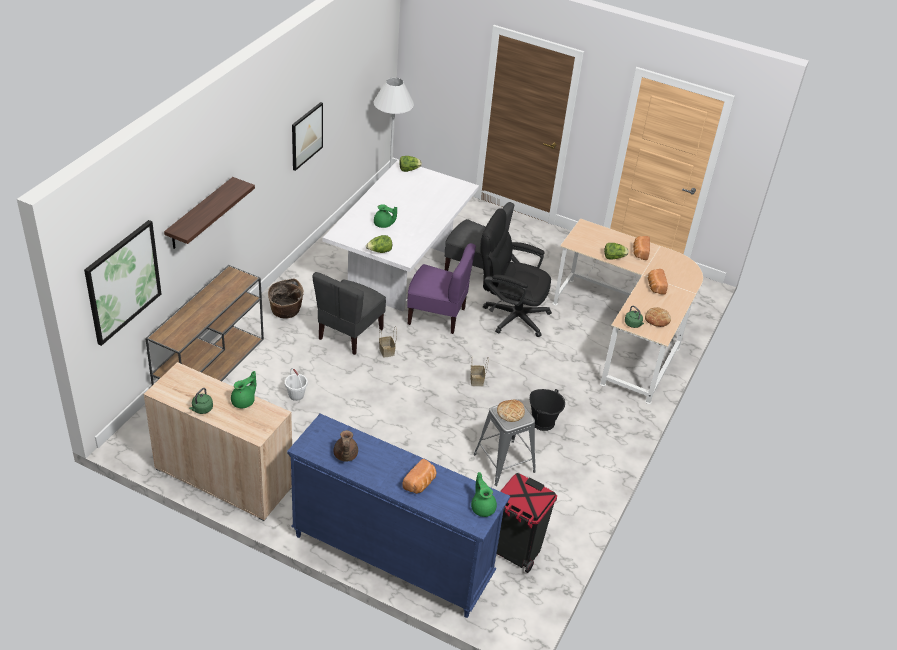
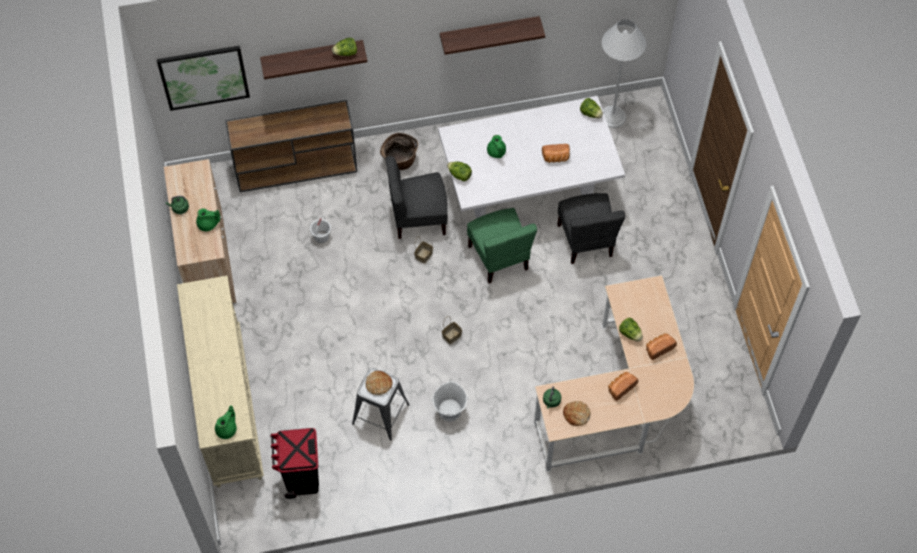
camera: 55 degrees right, 20 degrees up
(232, 190) = (345, 53): none -> lettuce
(306, 135) = (489, 32): picture -> shelf
(345, 456) = (202, 319): brown teapot -> none
(391, 557) = (228, 406): blue dresser -> beige dresser
(420, 484) = (216, 379): bread -> bread (555, 158)
(437, 316) = (499, 258): purple chair -> green chair
(509, 314) = (554, 304): black office chair -> none
(543, 422) = (450, 411): black bucket -> white bucket

